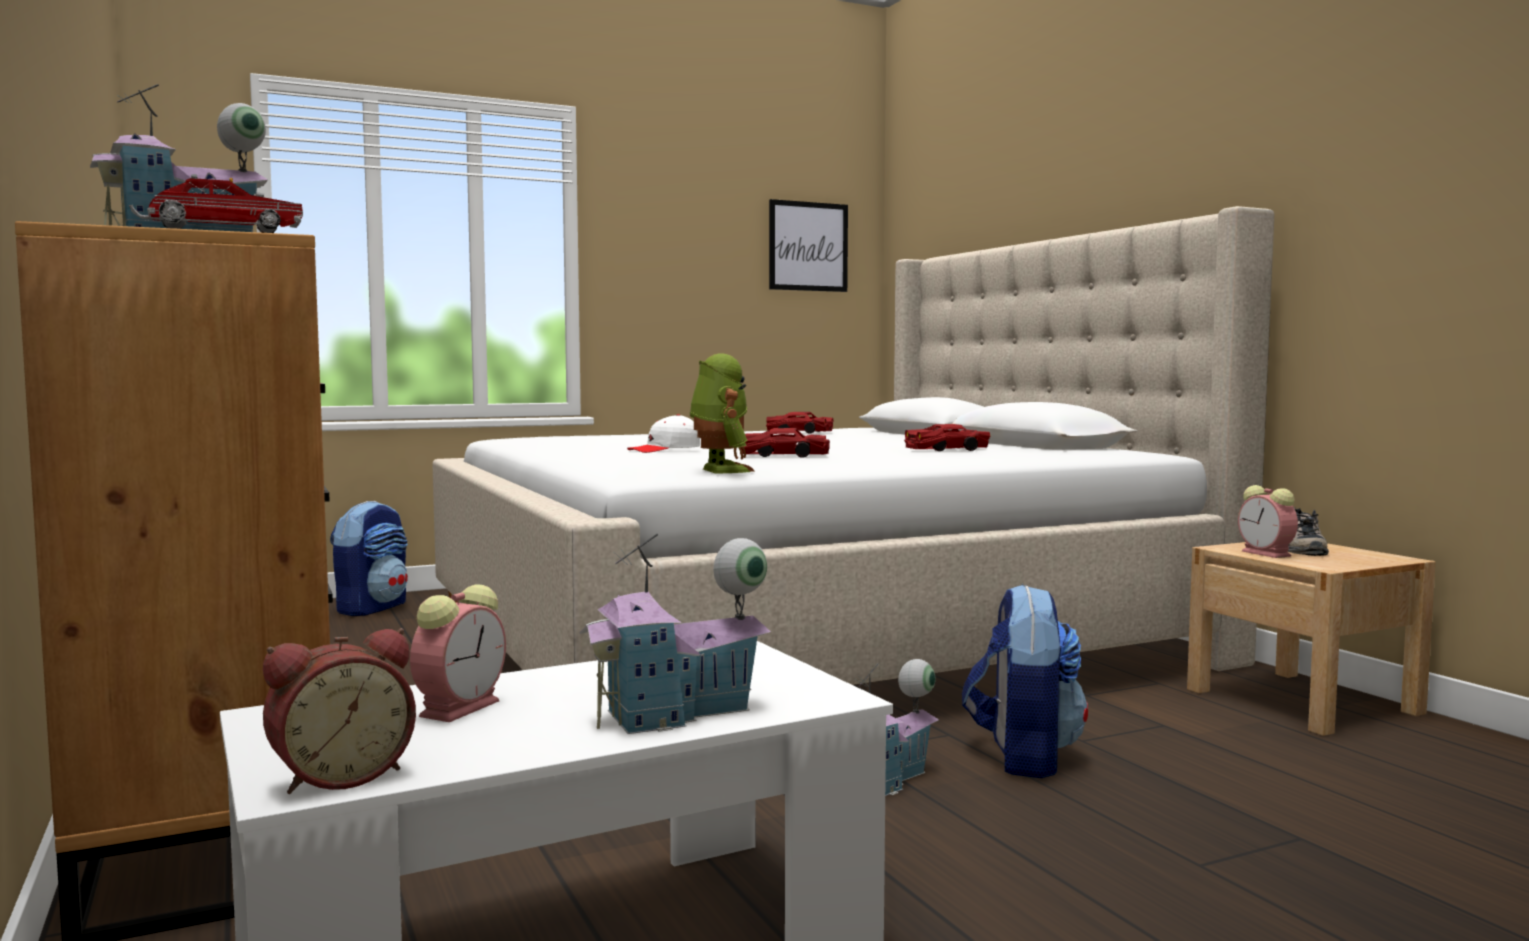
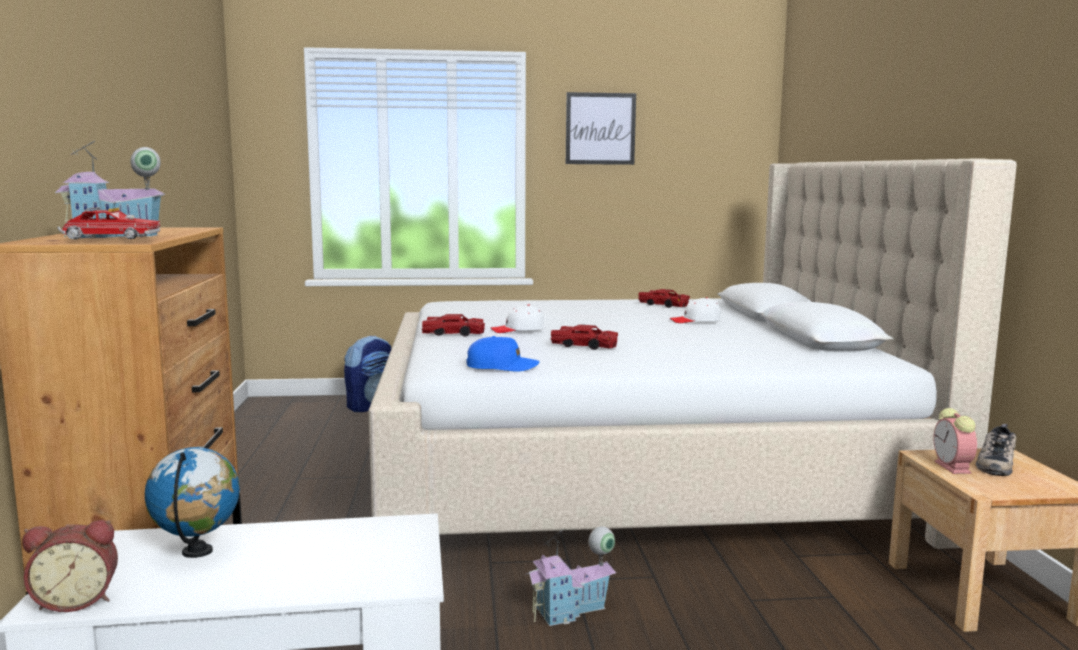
camera: 20 degrees right, 5 degrees up
(461, 707) = (198, 552): alarm clock -> globe
(679, 714) = (304, 581): toy house -> none
(720, 470) = (502, 366): toy robot -> blue cap
(808, 246) = (711, 148): picture -> picture (600, 128)
(868, 439) = (695, 321): none -> white cap
(947, 450) = (726, 344): red toy car -> red toy car (453, 333)
(1022, 756) = (689, 607): backpack -> none

